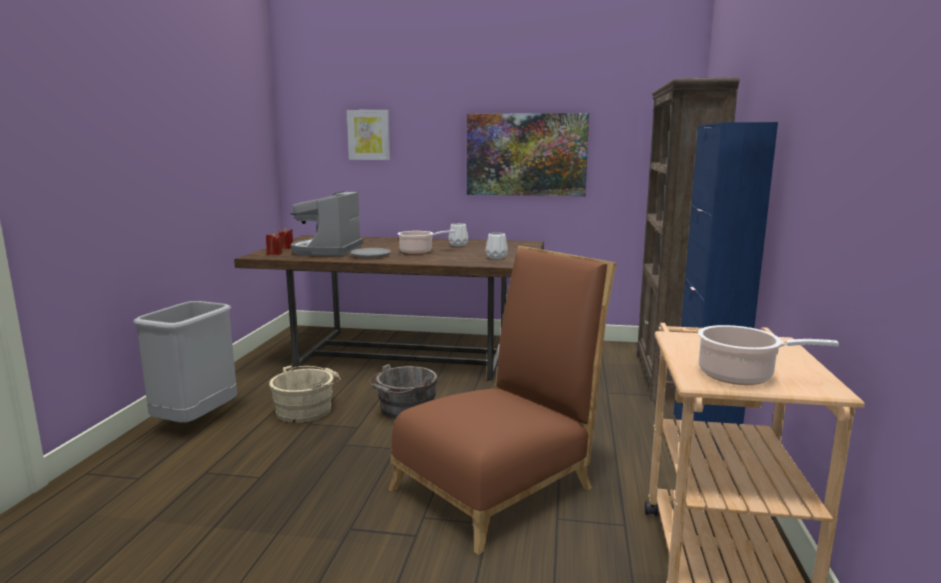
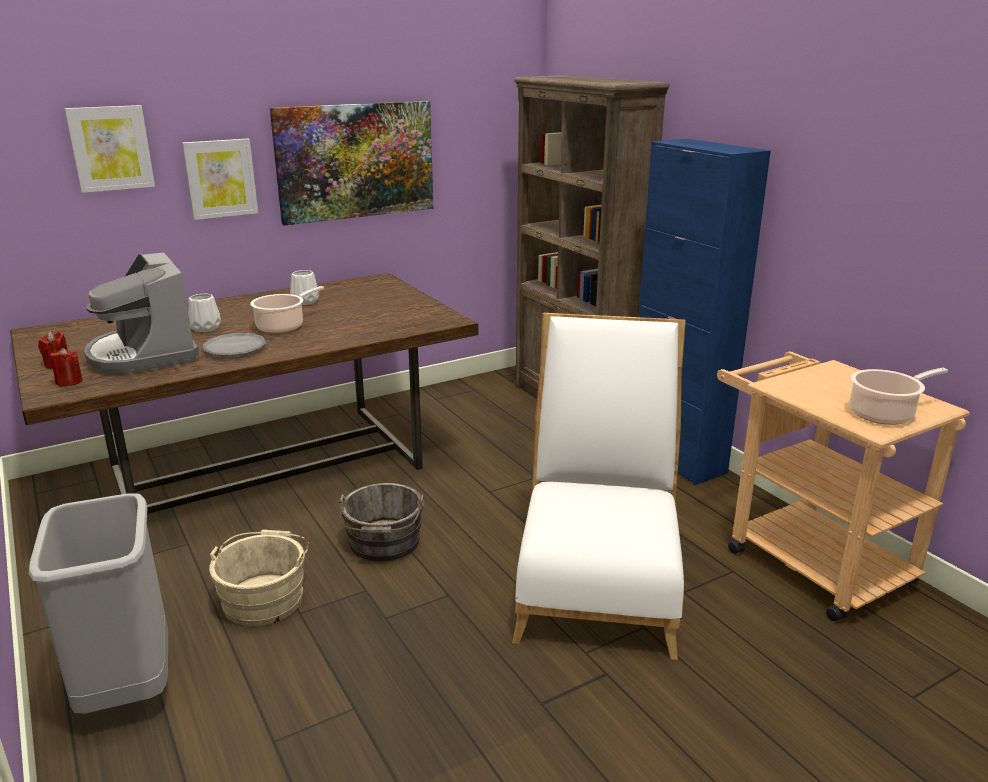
camera: 40 degrees left, 10 degrees up
(430, 159) = (220, 178): none -> picture
(495, 257) = (398, 314): white vase -> white vase (204, 328)
(500, 483) = (597, 582): brown chair -> white chair

